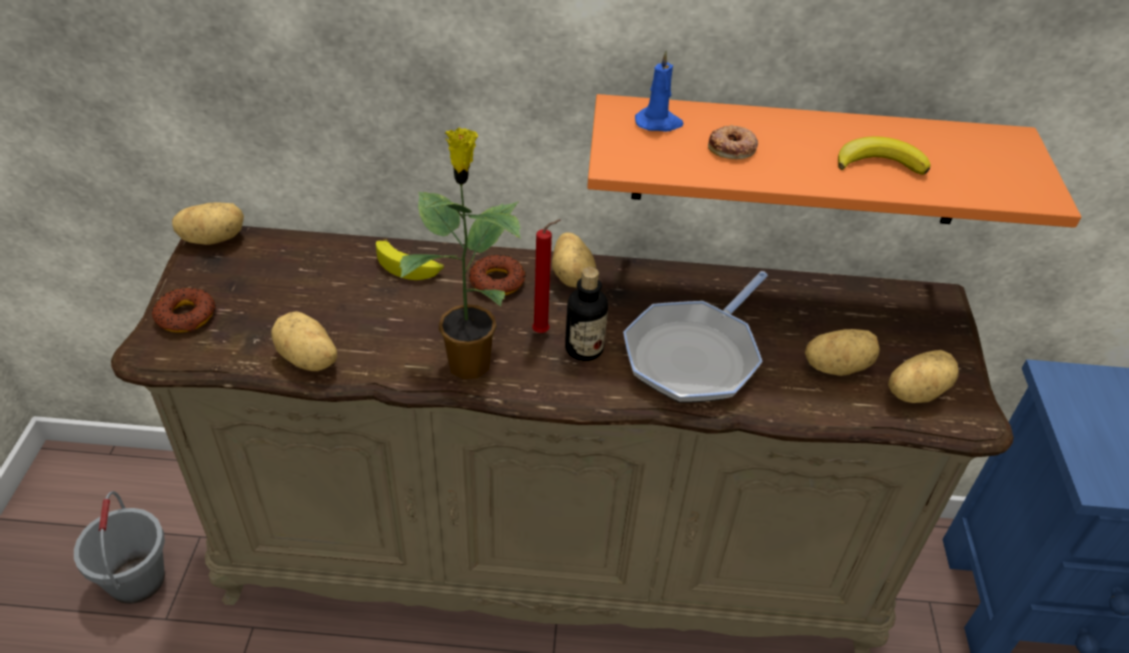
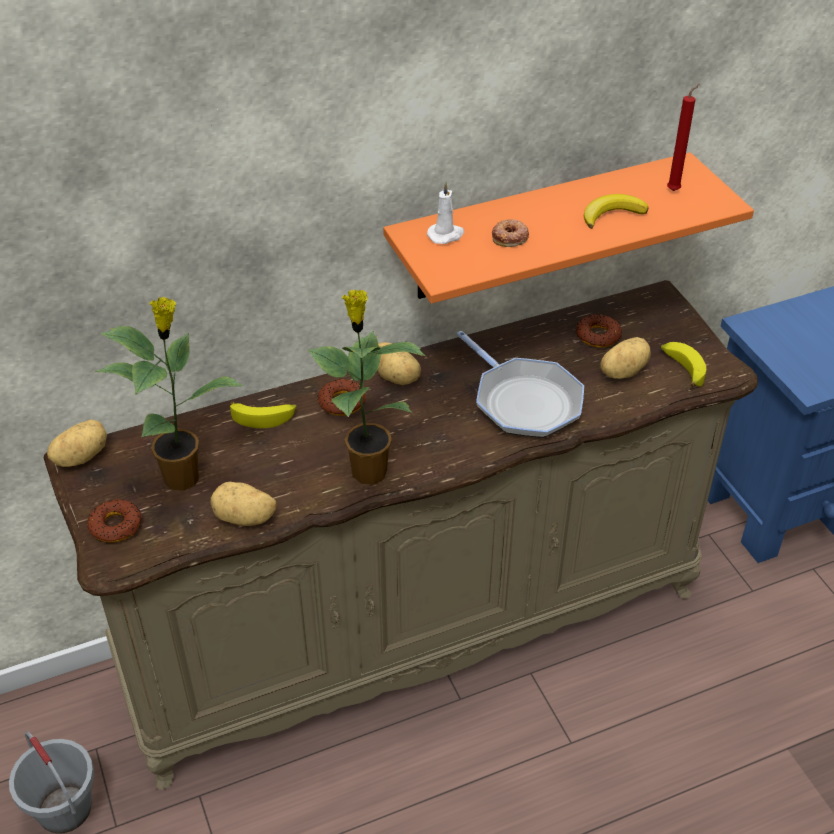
camera: 25 degrees left, 0 degrees up
(287, 294) = (184, 476): none -> potted plant
(543, 332) = (405, 427): red candle -> red candle (675, 190)
(584, 348) = (444, 427): bottle -> none
(659, 123) = (446, 235): blue candle -> white candle
(694, 355) = (524, 401): frying pan -> frying pan turned 45 degrees counterclockwise
(832, 316) = (597, 335): none -> donut
(914, 391) = (681, 369): potato -> banana

